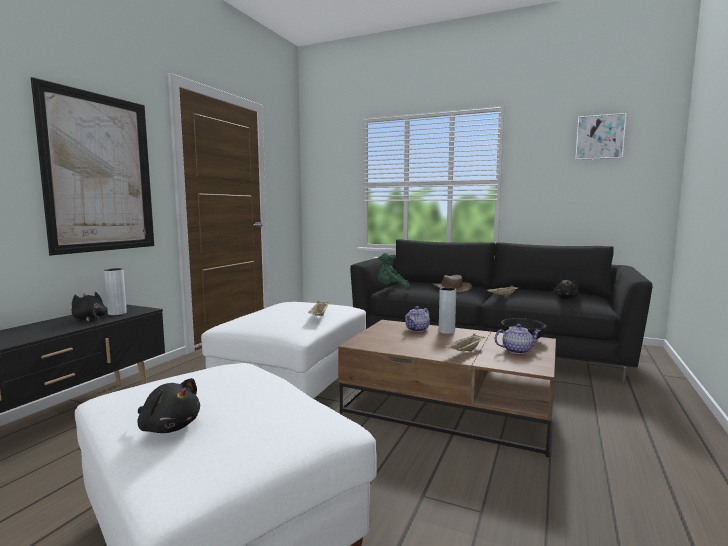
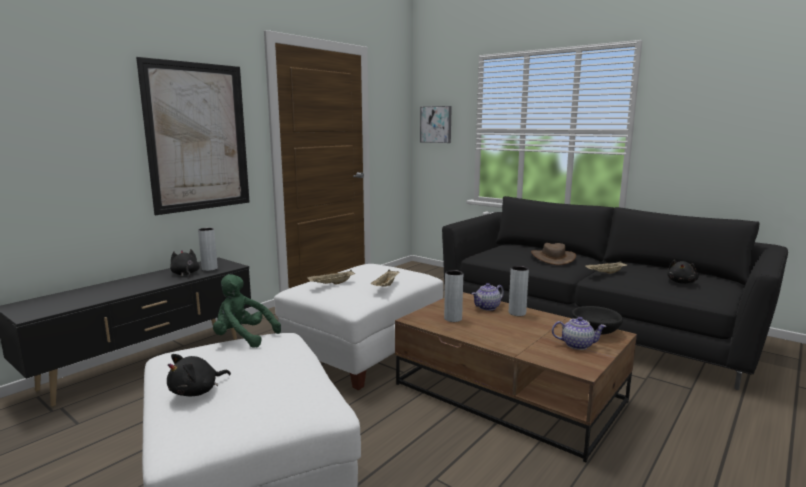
camera: 15 degrees right, 5 degrees up
(169, 427) = (197, 391): black plush toy -> black plush toy turned 90 degrees clockwise
(391, 288) = (486, 254): green plush toy -> green plush toy (243, 338)
(393, 340) = (453, 319): none -> grey vase
(465, 351) = (519, 340): beige tray -> beige tray (331, 284)
(599, 137) = (762, 80): picture -> picture (436, 124)

